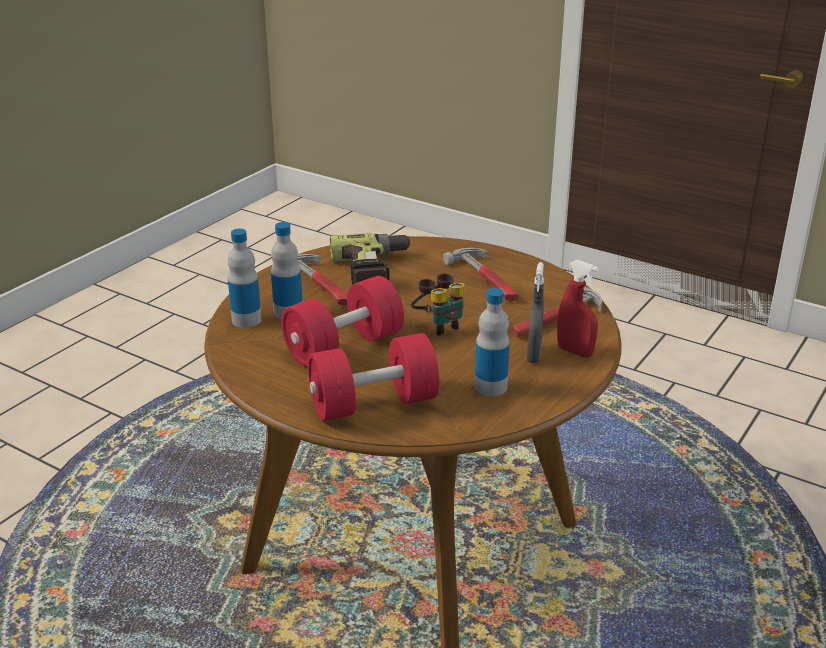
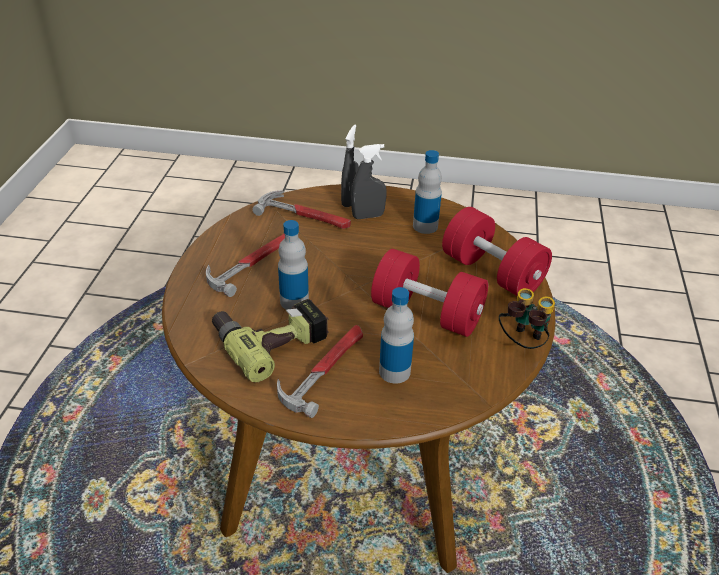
camera: 115 degrees left, 10 degrees up
(246, 320) = (429, 397): bottle -> bottle (294, 301)
(439, 325) = (354, 270): binoculars -> binoculars (522, 342)
(575, 352) = (349, 200): red spray bottle -> grey spray bottle

